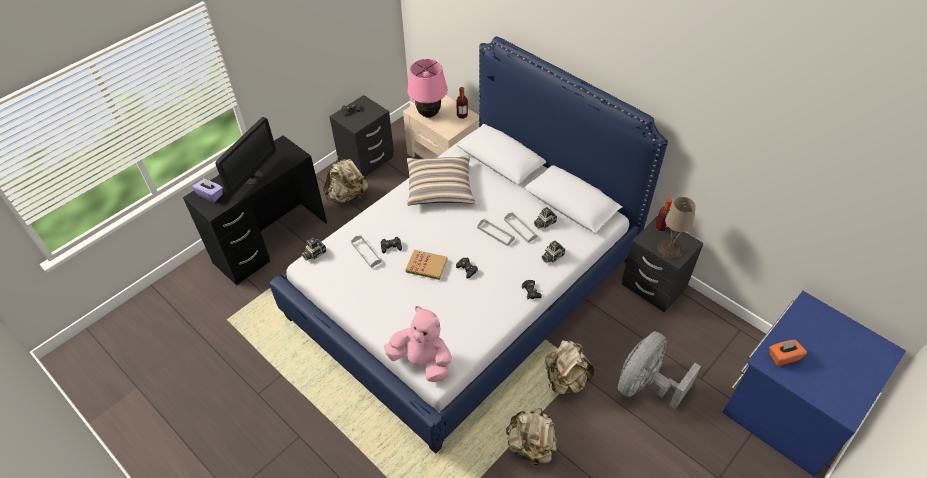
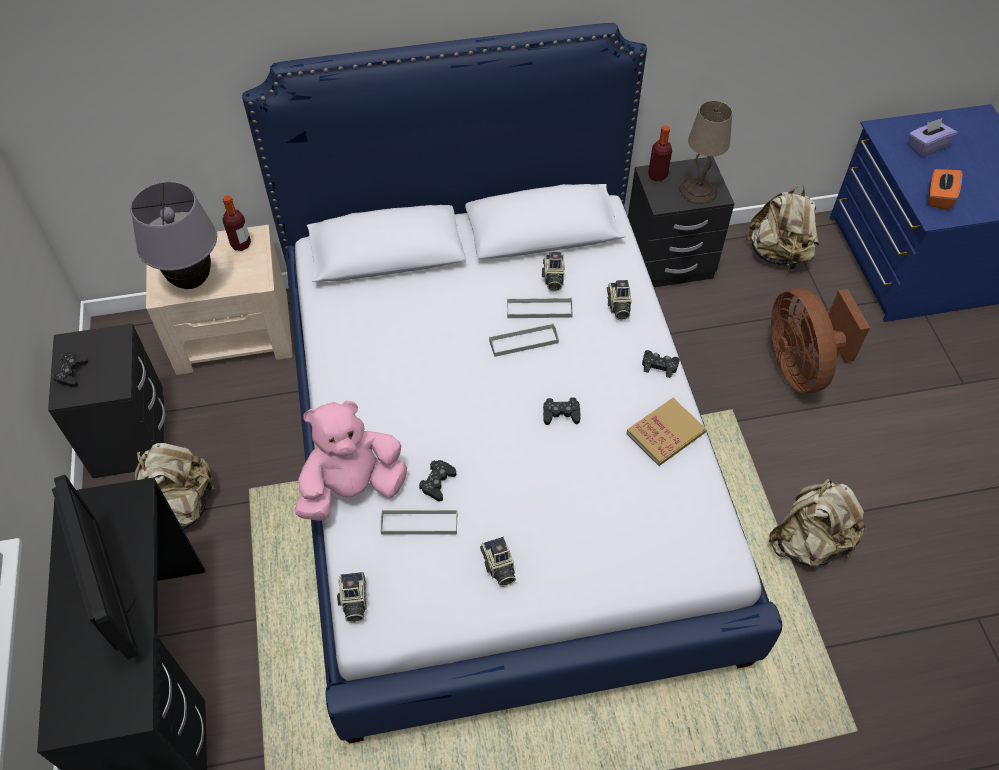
camera: 55 degrees left, 5 degrees up
(211, 195) = (85, 695): purple tissue box -> purple tissue box (926, 147)
(367, 292) = (498, 567): none -> camera
(422, 361) = (685, 567): pink plush toy -> pink plush toy (352, 488)
(426, 266) = (514, 459): book -> book (665, 433)
(428, 114) = (191, 281): pink table lamp -> grey table lamp
(440, 187) = (373, 353): pillow -> none
(565, 380) = (737, 441): beige backpack -> beige backpack (778, 254)
(645, 385) = (801, 366): grey fan -> brown fan

